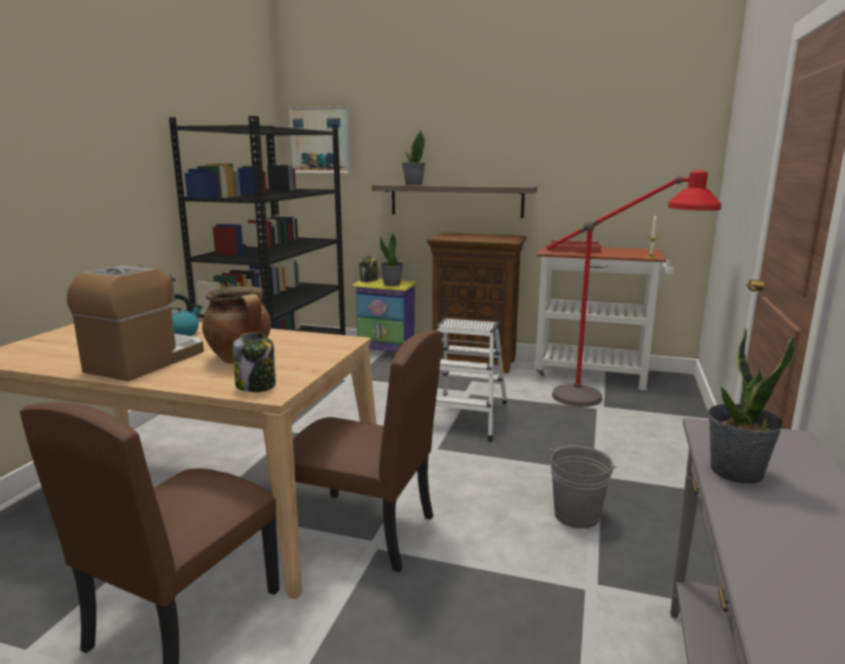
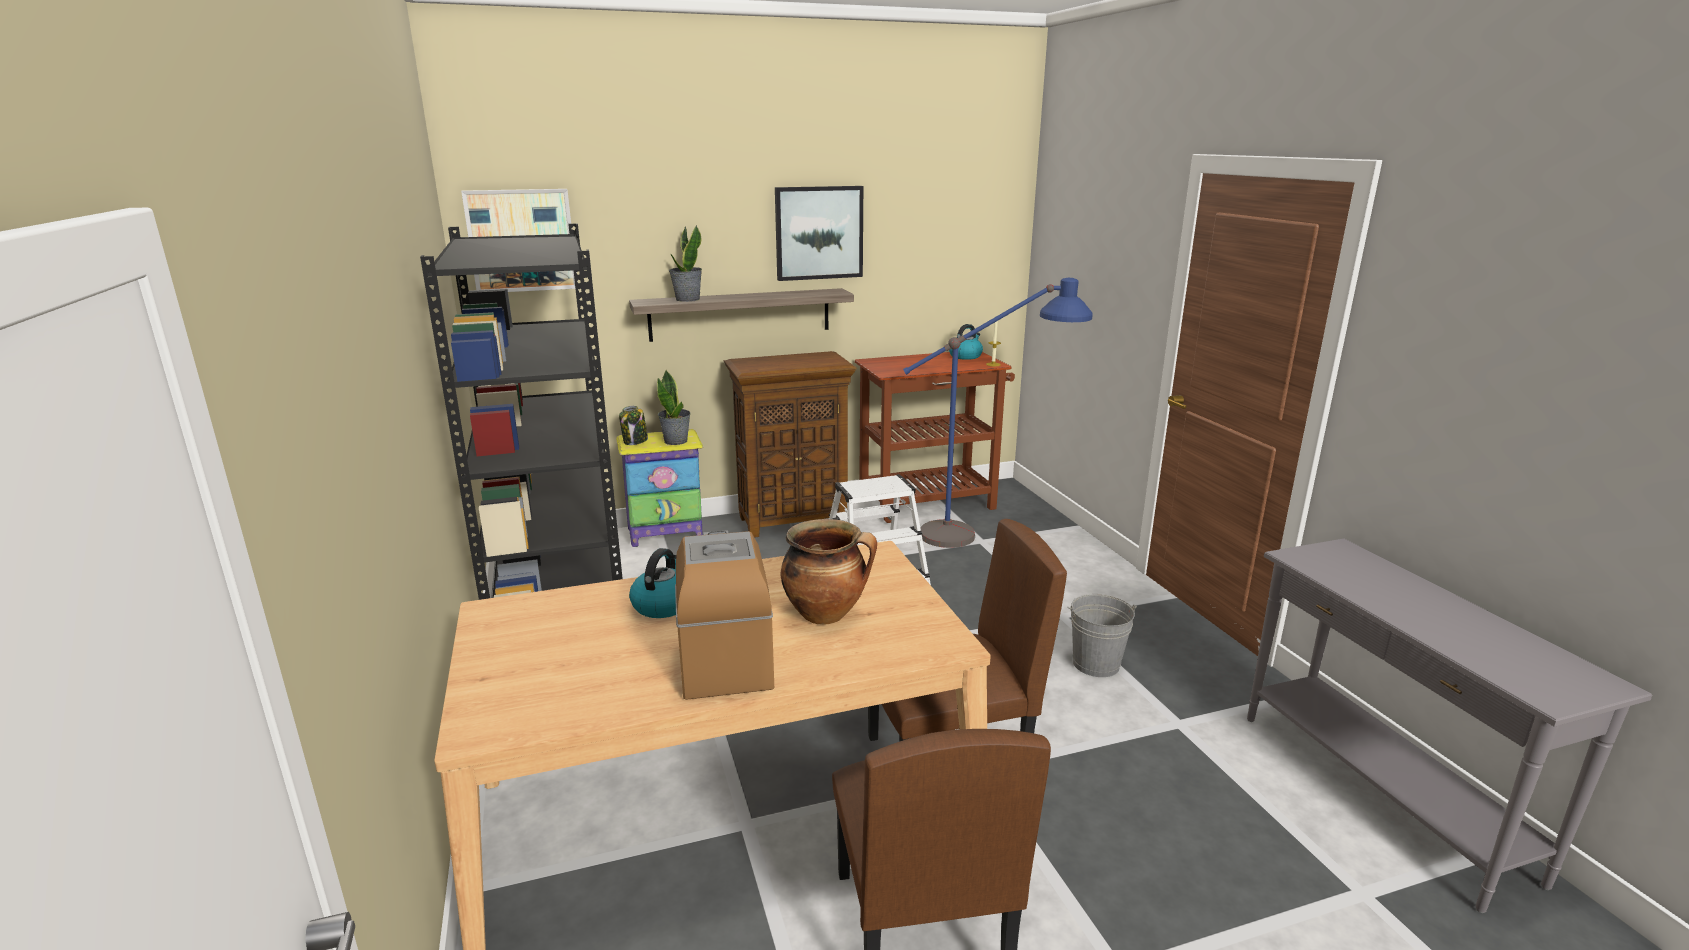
camera: 35 degrees left, 5 degrees up
(256, 386) = (920, 641): jar -> none
(520, 140) = (819, 233): none -> picture
(573, 249) = (902, 363): red tray -> none
(592, 375) = (929, 503): white cart -> brown cart
(611, 404) = (986, 534): red floor lamp -> blue floor lamp
(638, 251) = (965, 356): none -> kettle
(736, 472) = (1363, 590): potted plant -> none

